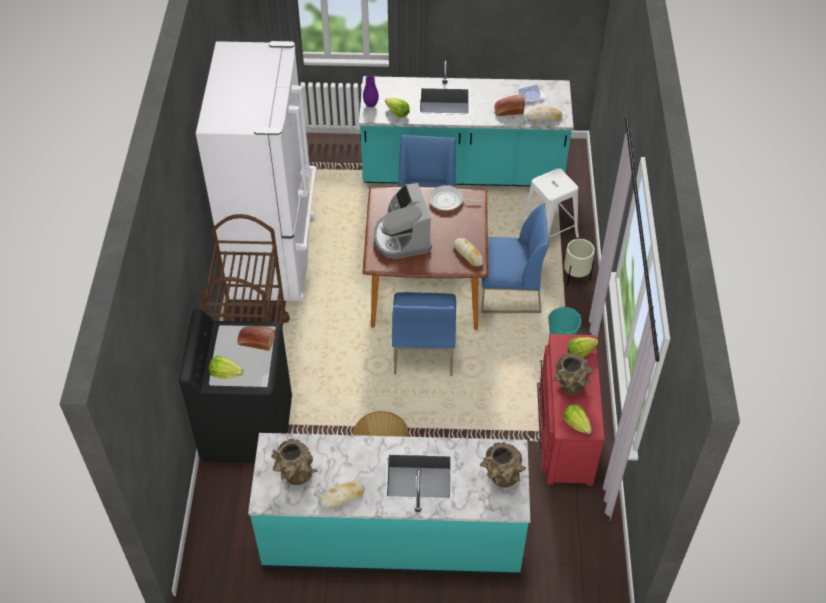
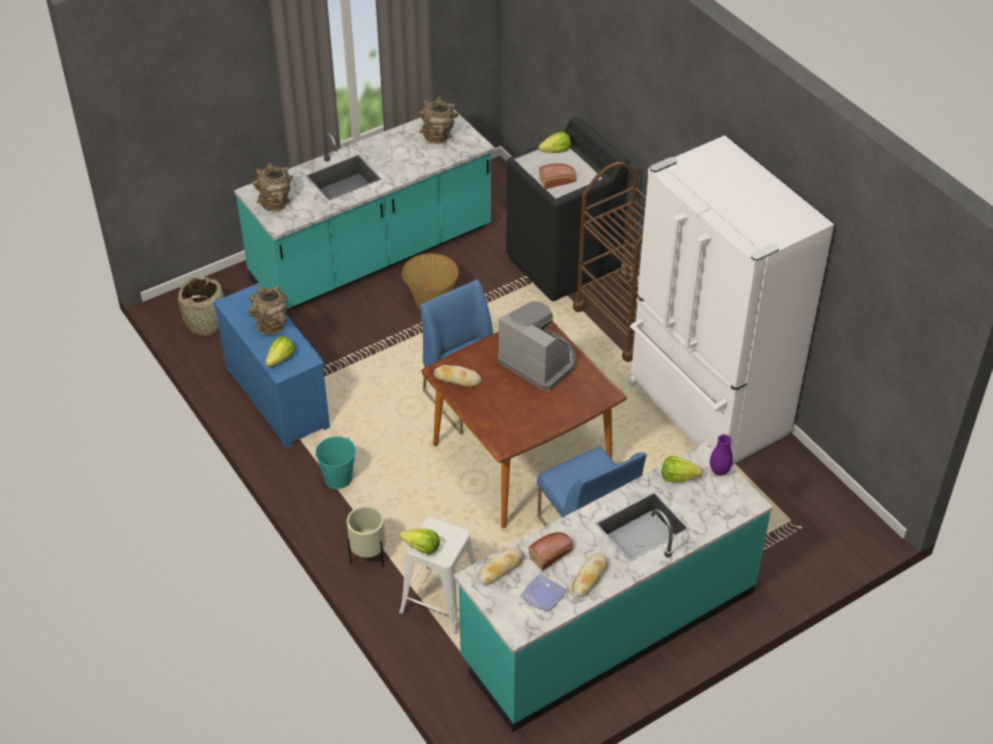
camera: 145 degrees right, 5 degrees down
(342, 497) = (391, 141): bread -> bread (589, 577)
(448, 201) = (528, 424): frying pan -> none
(508, 292) = (431, 501): blue chair -> none
(563, 433) = (280, 396): red dresser -> blue dresser
(576, 424) = (246, 300): lettuce -> lettuce (421, 548)
(585, 546) = (206, 322): none -> basket

